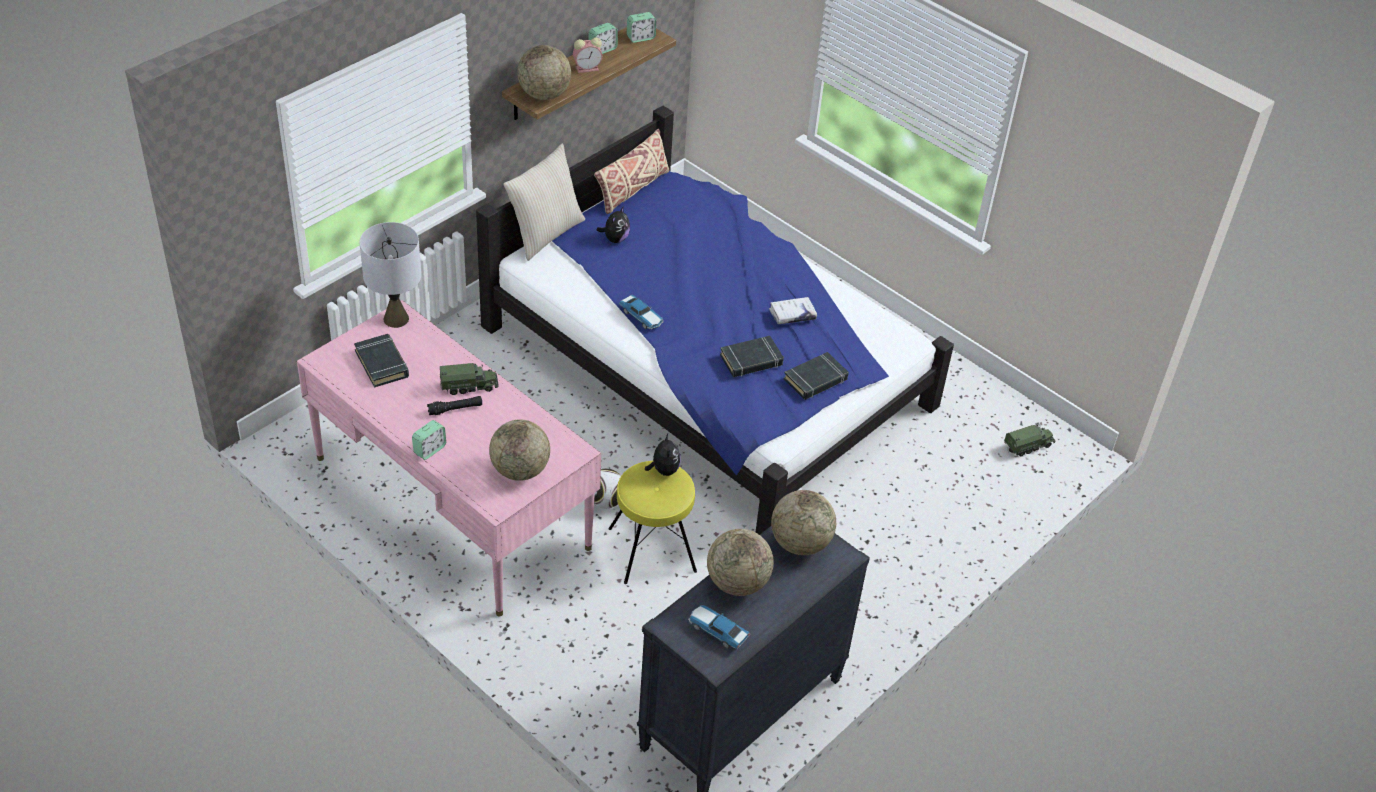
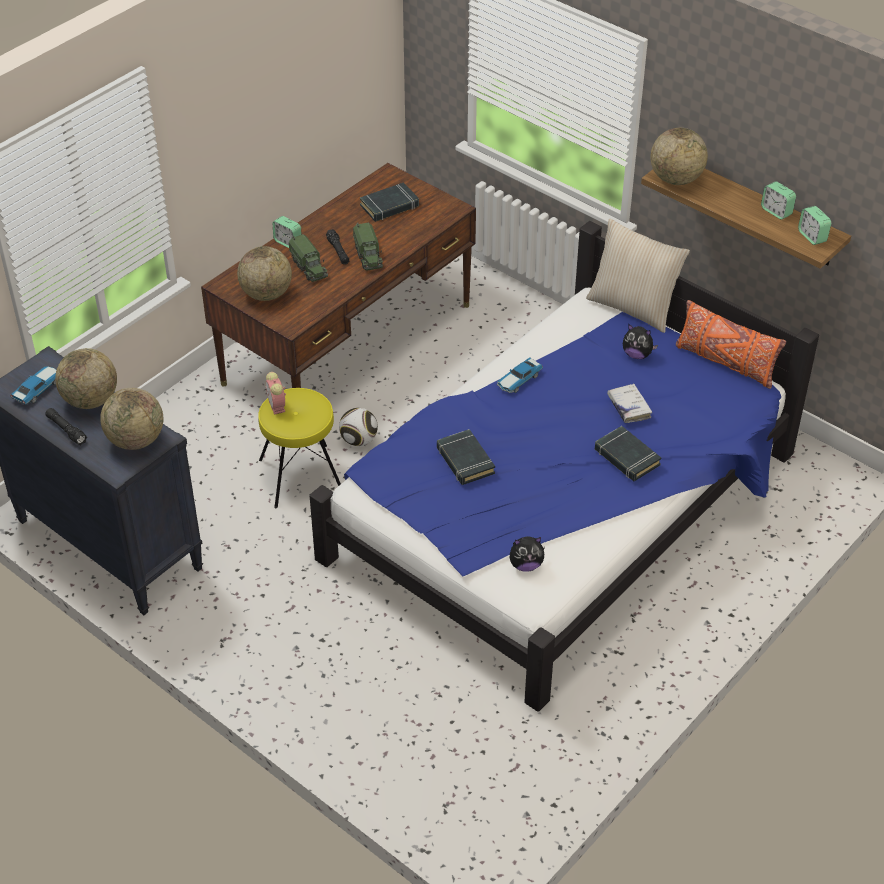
camera: 90 degrees right, 0 degrees up
(396, 319) = (449, 207): grey table lamp -> none
(451, 502) = (348, 344): pink desk -> brown desk
(588, 68) = (736, 204): alarm clock -> alarm clock (277, 406)
(632, 190) = (725, 362): beige pillow -> orange pillow
(663, 470) = (317, 415): plush toy -> plush toy (526, 565)
(784, 601) = (66, 430): none -> black flashlight
(792, 315) = (544, 492): white book -> white book (629, 407)
(816, 380) = (443, 512): black book -> black book (626, 457)
(1028, 446) = (486, 801): toy truck -> toy truck (309, 267)

